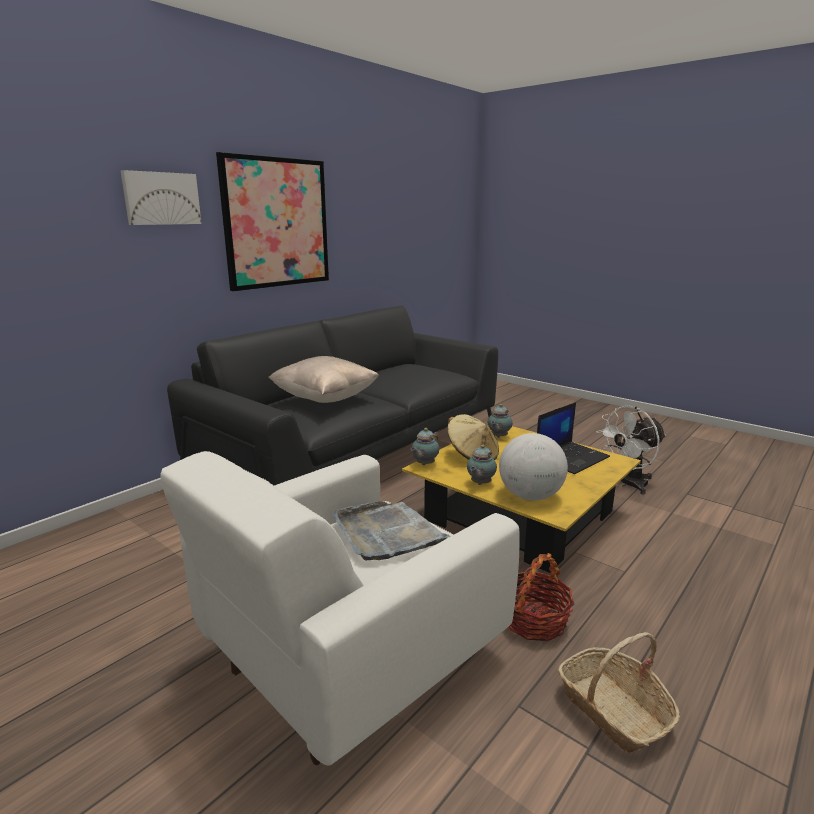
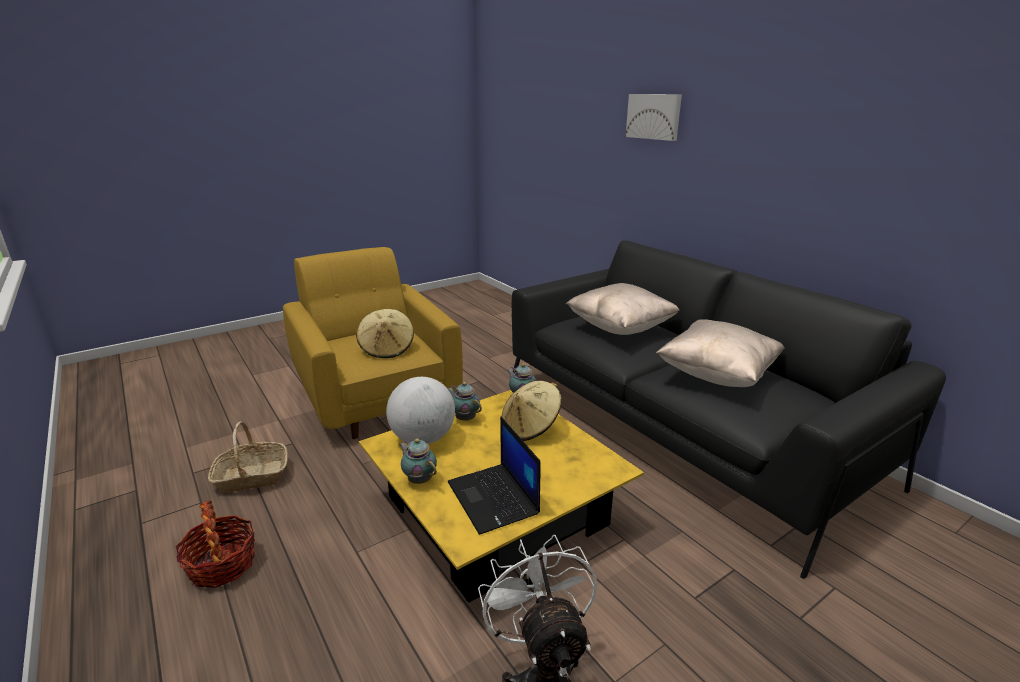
camera: 105 degrees right, 5 degrees up
(276, 223) = (757, 148): picture -> none
(348, 659) = (376, 396): white armchair -> yellow armchair
(387, 533) = (387, 349): grey tray -> beige hat
(405, 376) = (717, 375): none -> beige pillow
(498, 437) = (581, 459): teapot -> teapot (419, 479)
(534, 621) = (346, 470): basket -> basket (222, 565)

